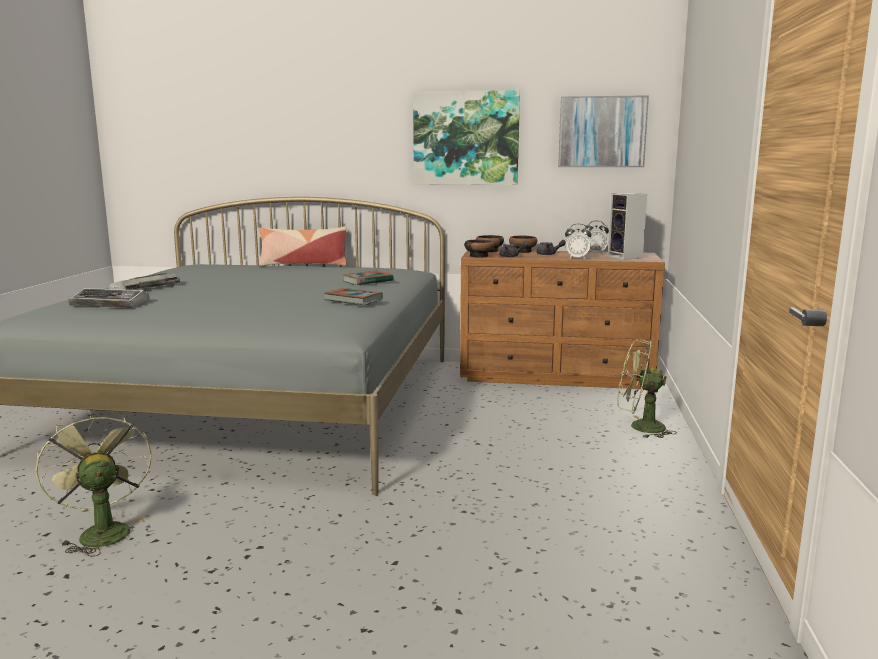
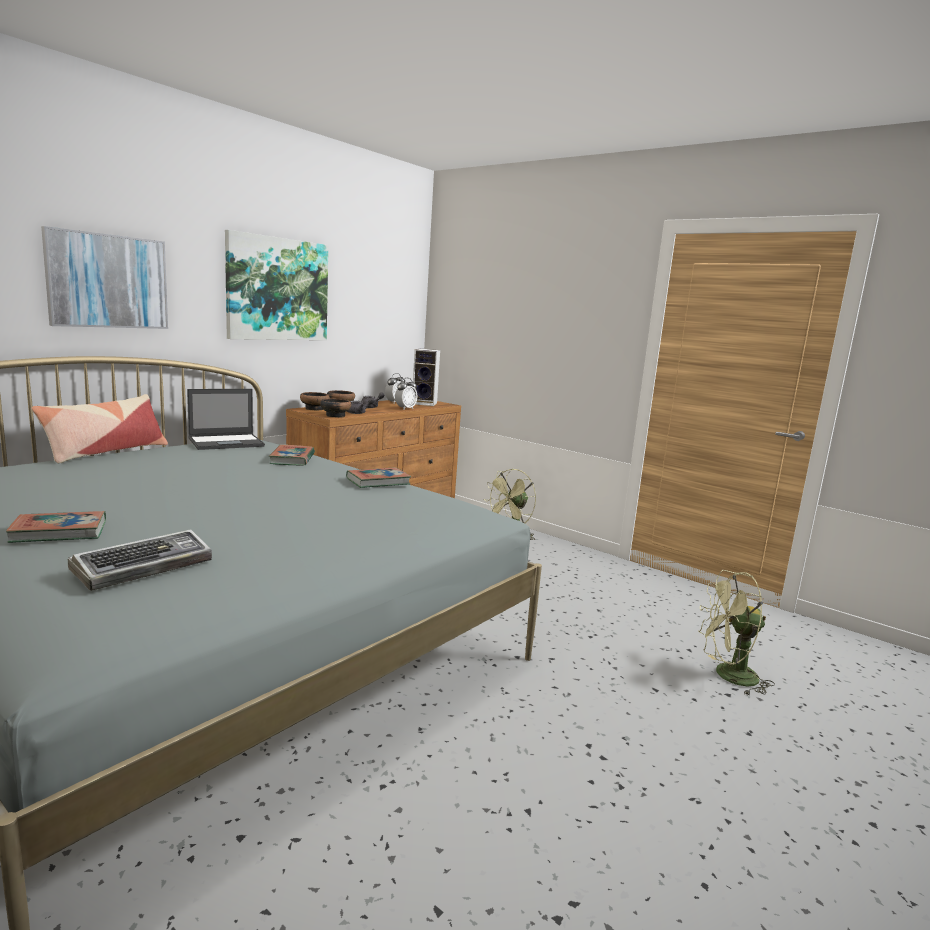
camera: 60 degrees left, 0 degrees up
(101, 531) = (471, 852): green fan -> green fan (727, 676)
(145, 288) = (59, 532): keyboard -> book
(377, 268) = (227, 442): none -> laptop
(602, 132) = (383, 292): picture -> picture (108, 281)

